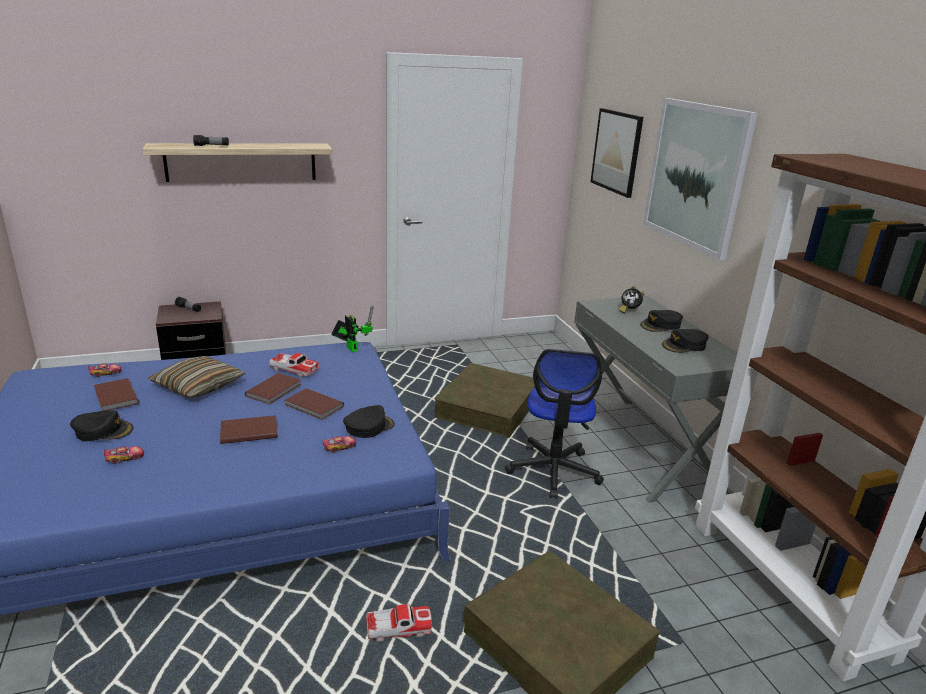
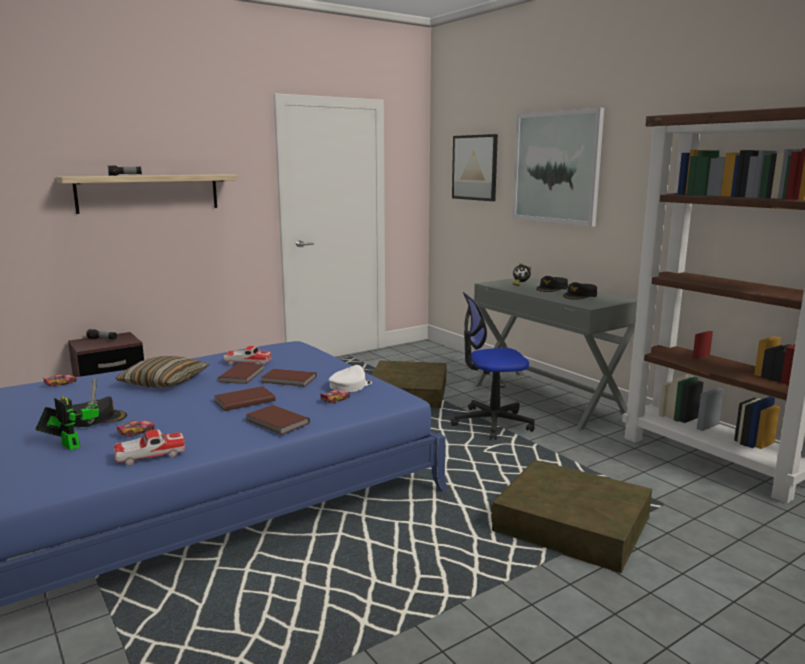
camera: 15 degrees left, 10 degrees down
(115, 397) = (87, 397): brown book -> brown book (276, 422)
(351, 347) = (287, 344): toy robot -> toy robot (69, 445)
(369, 426) = (350, 385): black cap -> white cap
(398, 628) = (435, 540): toy car -> toy car (149, 455)
(553, 471) = (492, 423): office chair -> office chair turned 90 degrees clockwise

